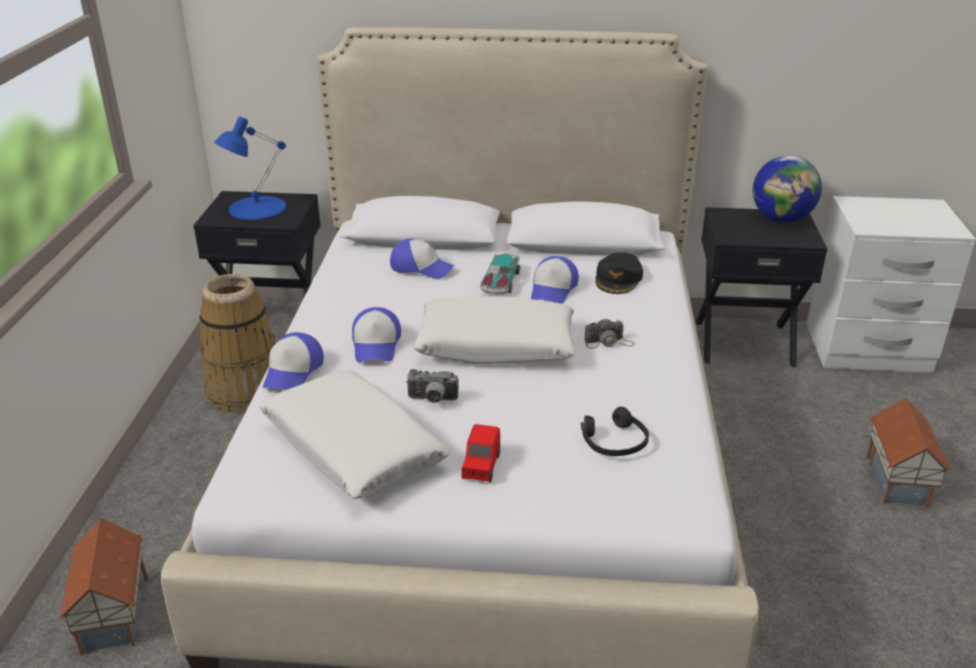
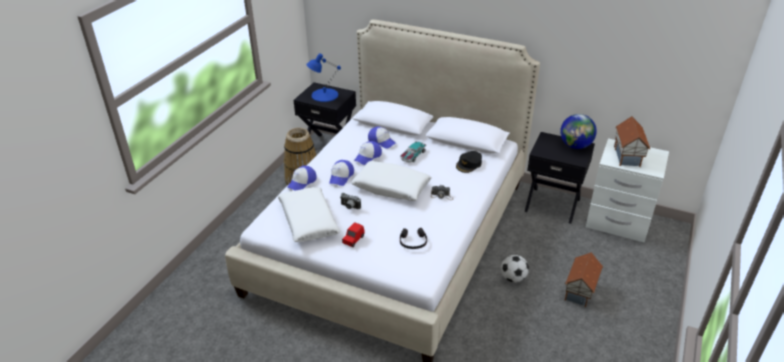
camera: 20 degrees right, 5 degrees up
(116, 615) = (218, 265): toy house -> toy house (628, 156)
(553, 289) = (435, 164): cap -> cap (368, 156)
(766, 485) = (513, 278): none -> football

